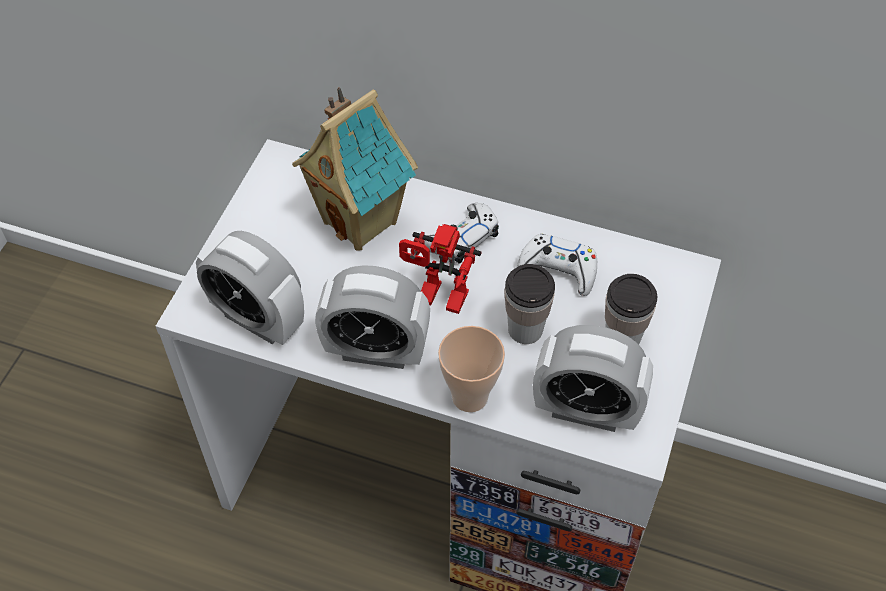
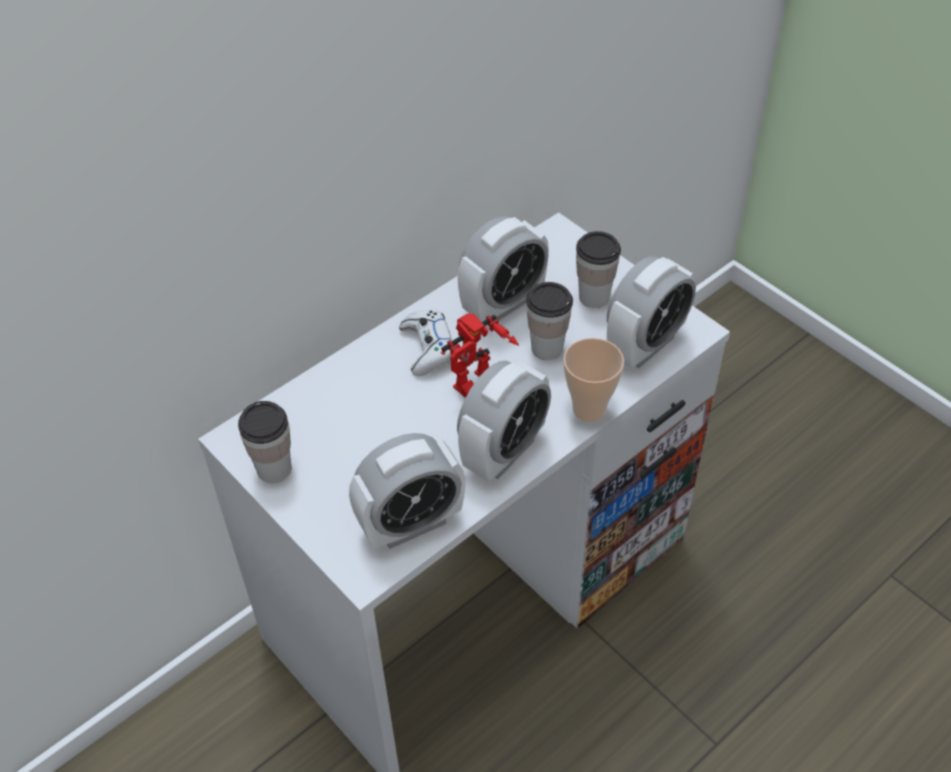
camera: 60 degrees left, 5 degrees down
(264, 201) = (274, 469): none -> cup
(362, 221) = (356, 406): toy house -> none
(558, 270) = (503, 304): white game controller -> alarm clock

